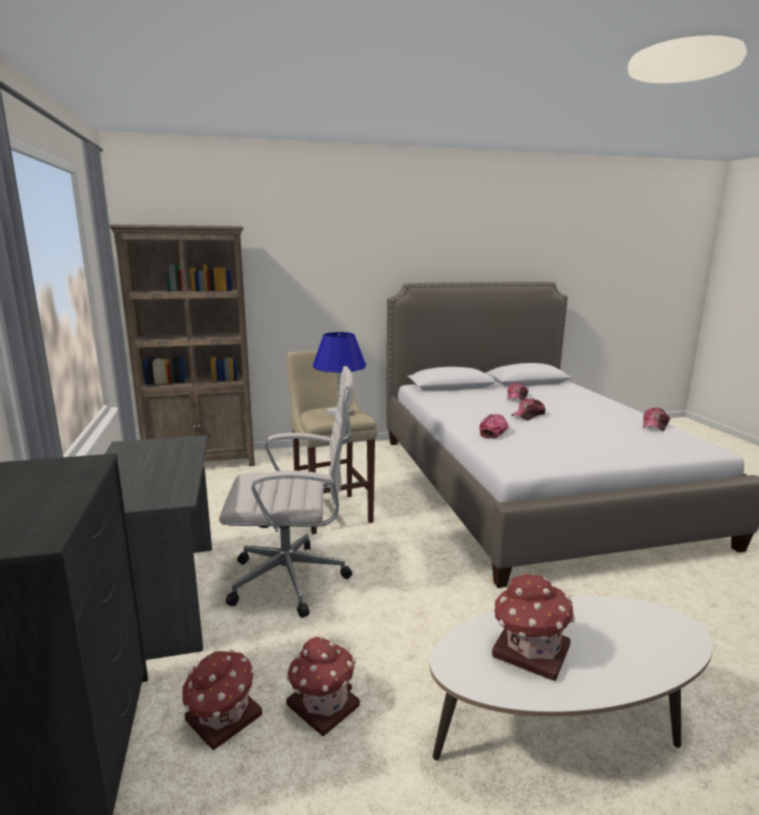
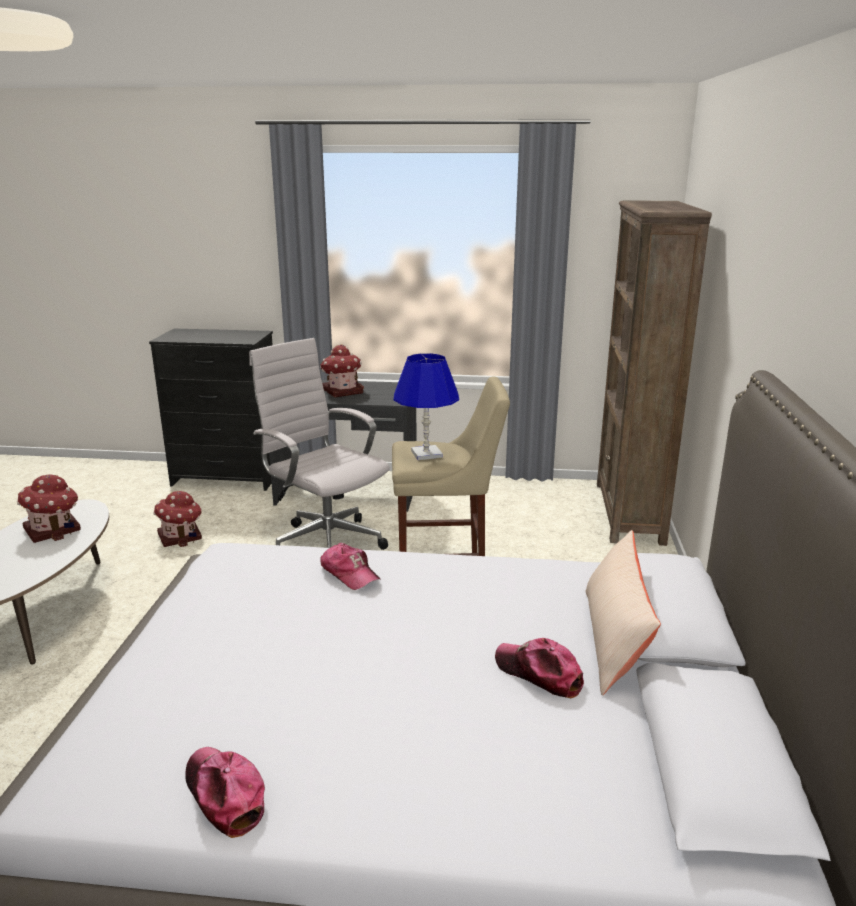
camera: 110 degrees right, 5 degrees up
(222, 719) = (208, 508): toy house -> toy house (342, 391)
(294, 580) = (325, 541): white office chair -> white office chair turned 120 degrees clockwise
(478, 390) = (614, 639): none -> beige pillow
(528, 415) = (402, 635): cap -> none

